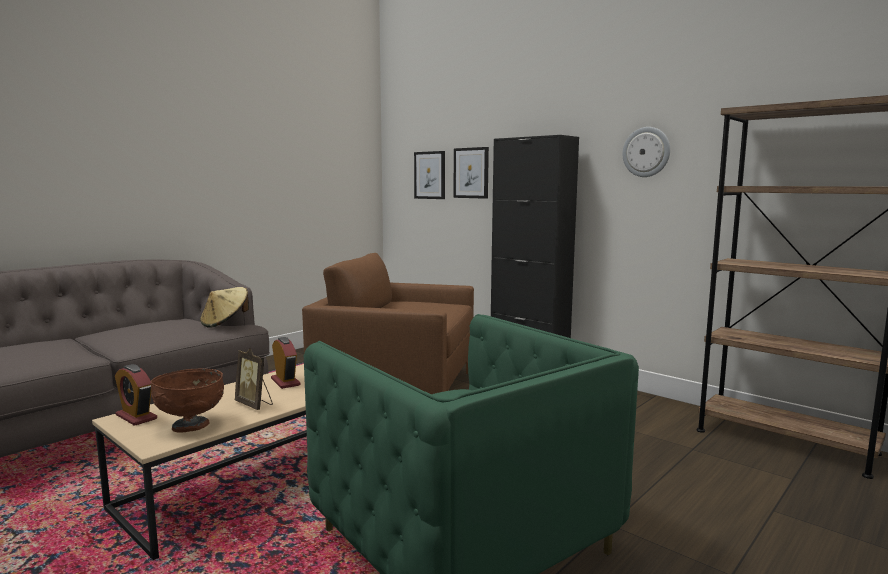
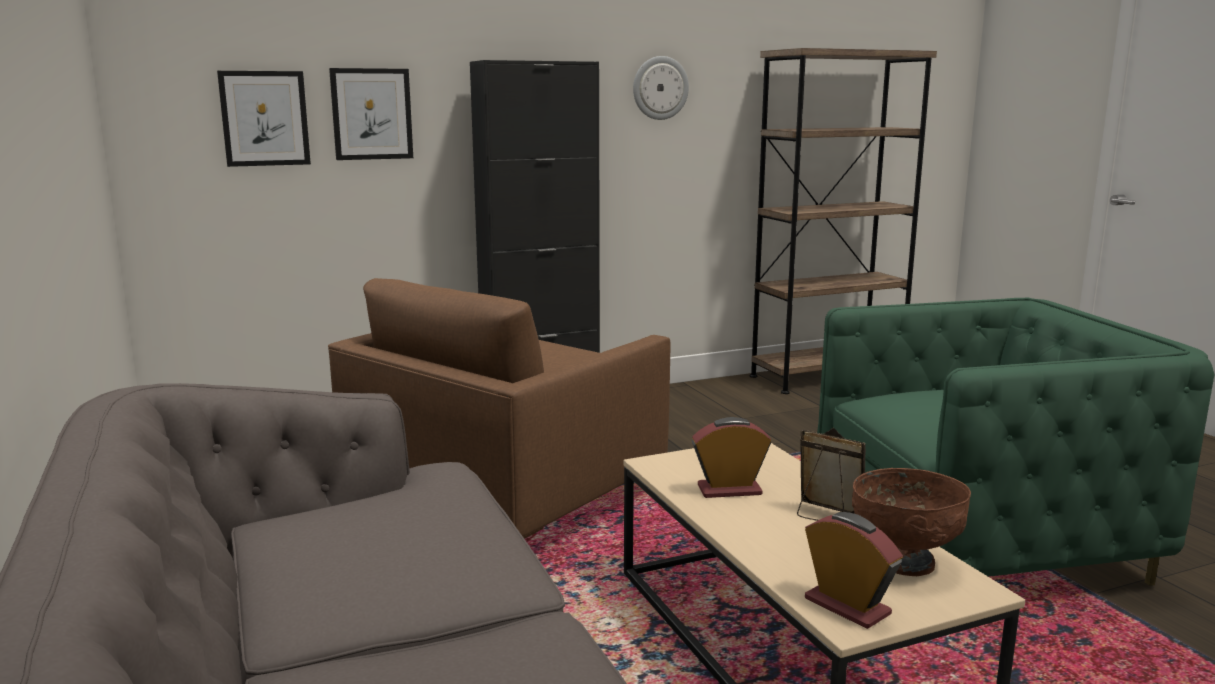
camera: 65 degrees left, 5 degrees up
(136, 417) = (847, 606): alarm clock -> alarm clock turned 105 degrees counterclockwise
(225, 323) = (418, 478): beige hat -> none
(255, 404) = (826, 516): picture frame -> picture frame turned 120 degrees counterclockwise

